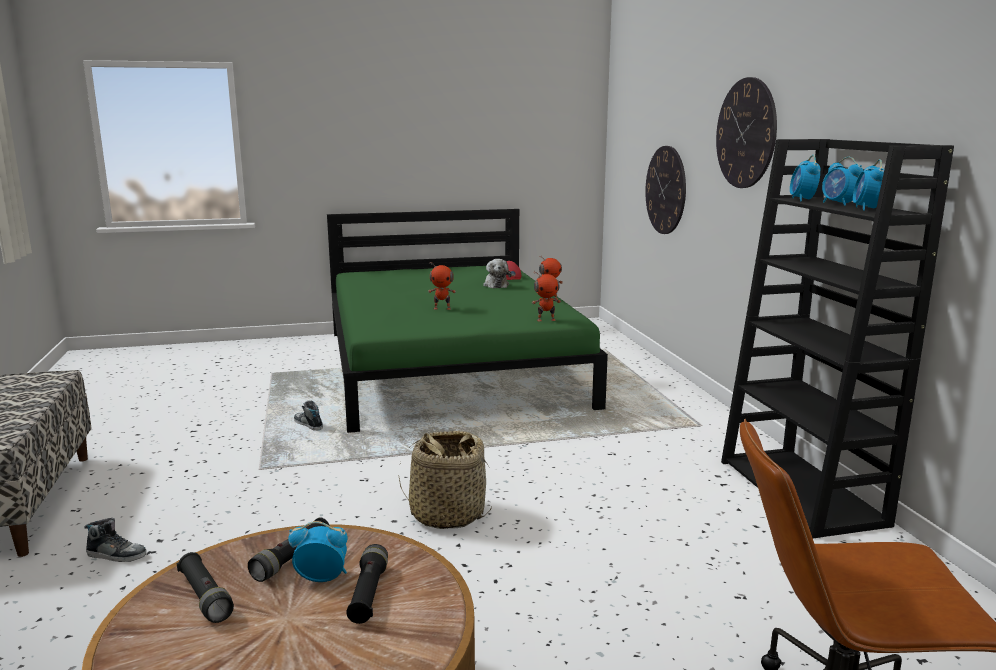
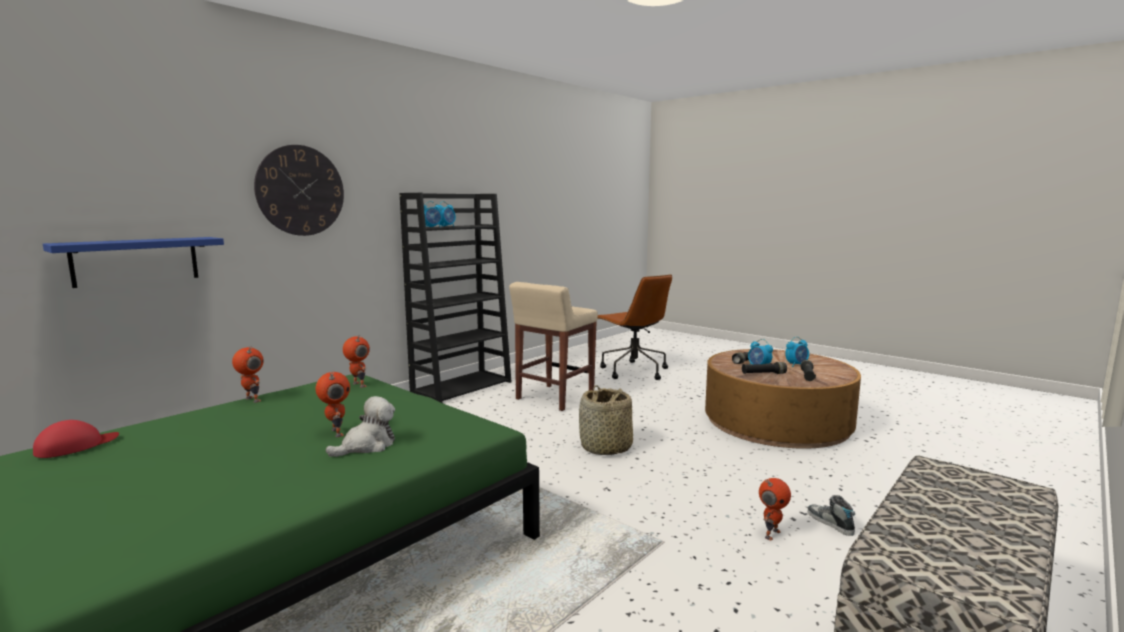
camera: 125 degrees left, 5 degrees down
(174, 515) = (771, 534): none -> toy robot
(308, 425) = (546, 574): shoe -> none
(496, 285) = (148, 442): plush toy -> plush toy (367, 446)
(665, 190) = (136, 261): wall clock -> blue shelf
(680, 546) = (554, 398): none -> beige stool
(866, 209) = (465, 226): alarm clock -> alarm clock (796, 365)

